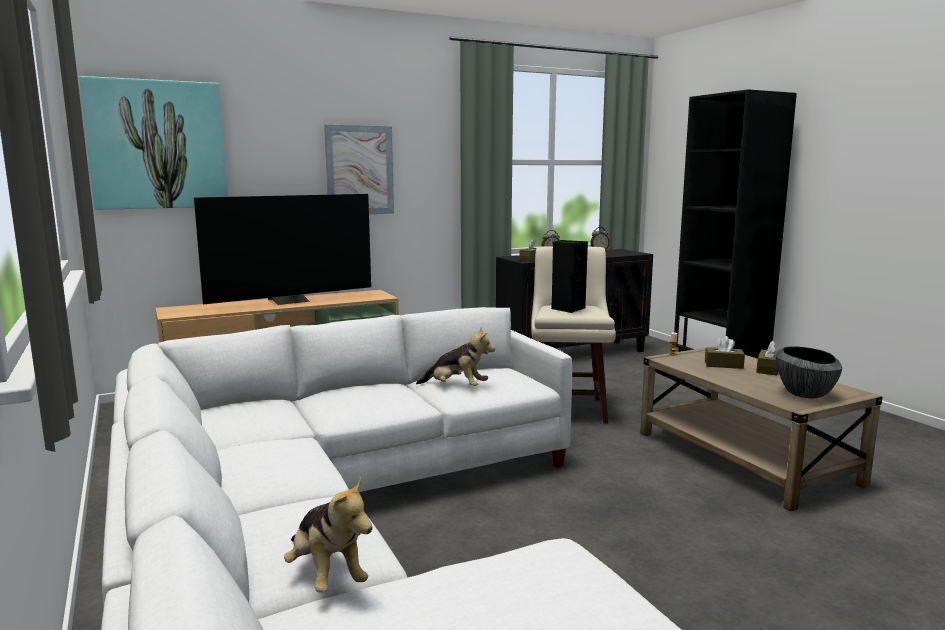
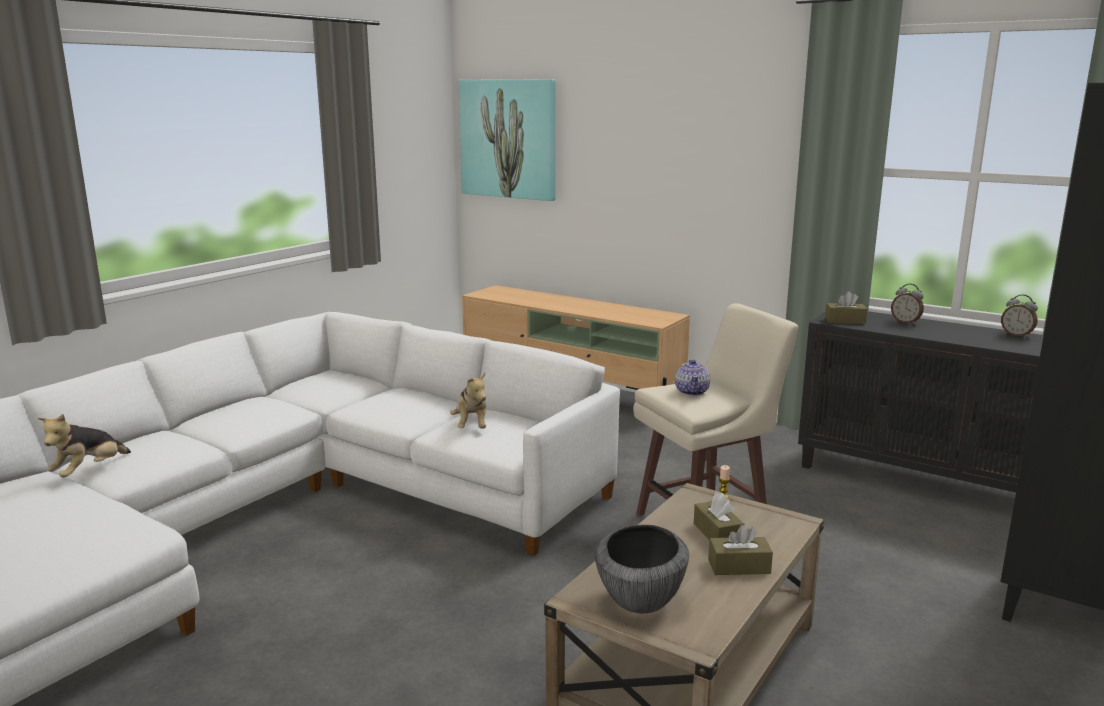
camera: 60 degrees right, 5 degrees up
(290, 301) = (580, 305): television -> none
(359, 170) = (682, 172): picture -> none
(567, 309) = (692, 392): black speaker -> teapot

